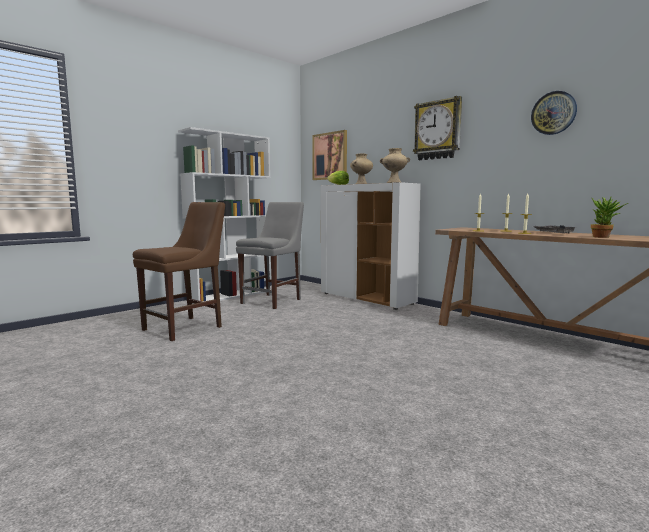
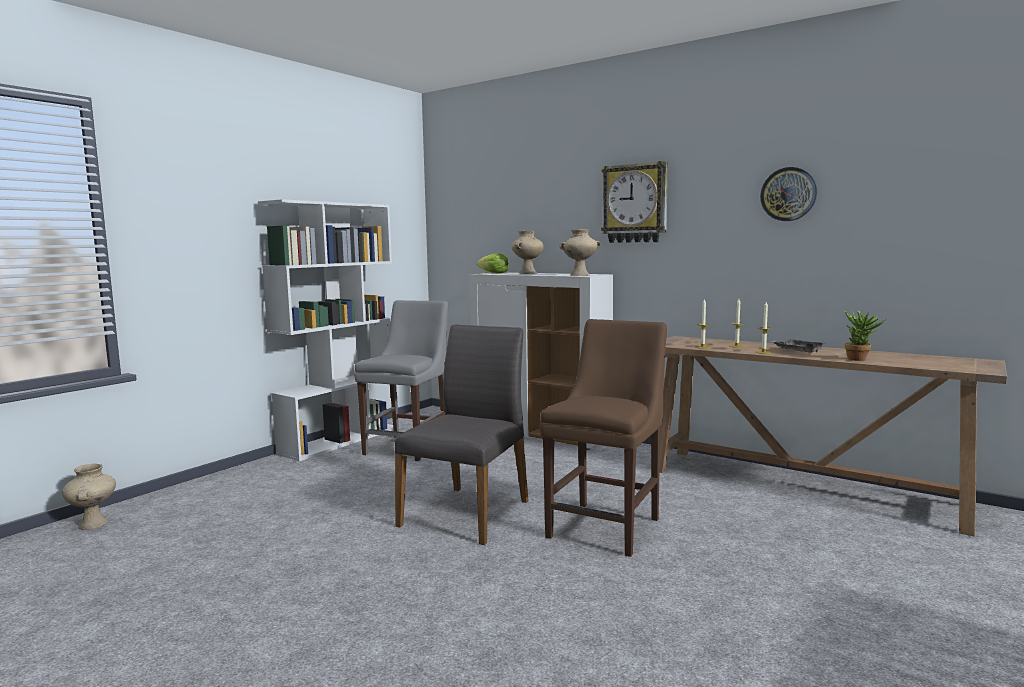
camera: 10 degrees left, 0 degrees up
(55, 329) = (94, 524): none -> beige vase
(186, 327) = (303, 504): brown chair -> brown chair (607, 525)
(291, 340) = (468, 512): none -> grey chair
(330, 156) = (474, 228): picture -> none

